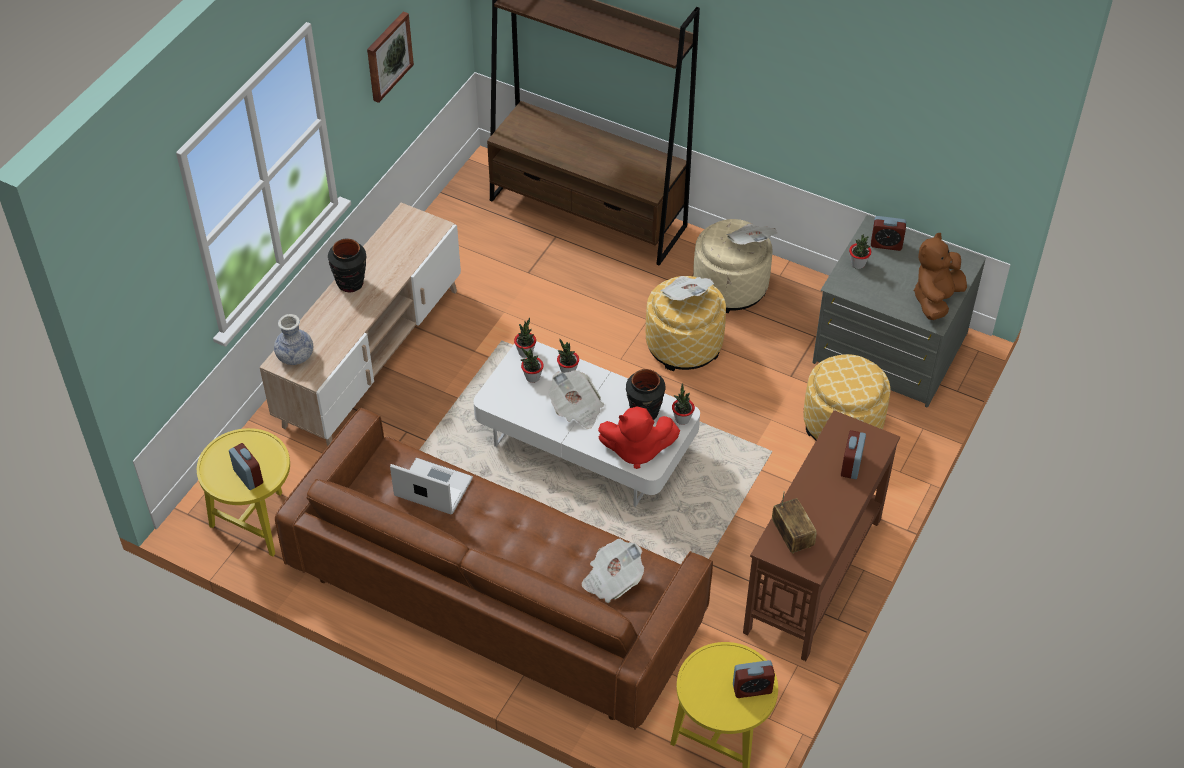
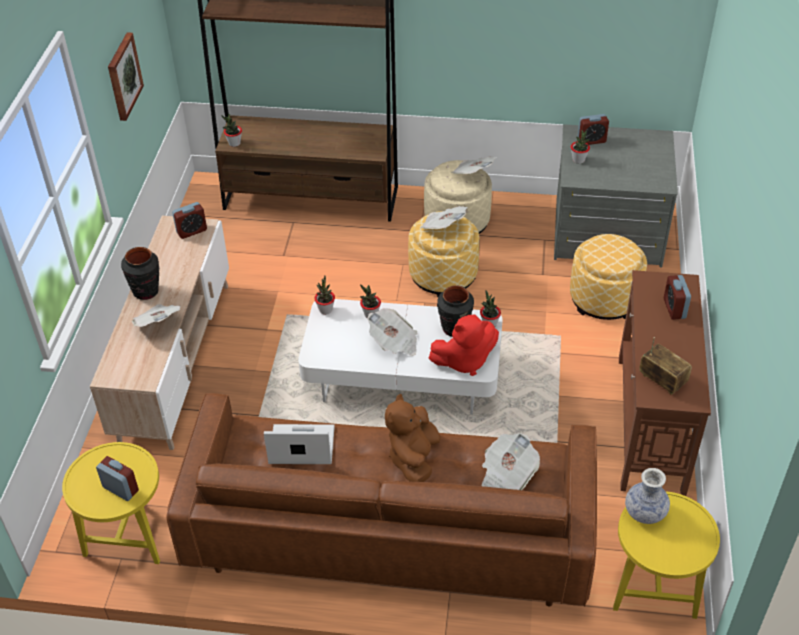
camera: 20 degrees left, 5 degrees down
(295, 356) = (121, 367): vase -> vase (645, 512)
(347, 322) = (158, 324): none -> newspaper
(532, 377) = (342, 328): potted plant -> potted plant (234, 143)
(752, 688) = (692, 527): alarm clock -> alarm clock (191, 231)
(936, 299) = (654, 169): brown plush toy -> brown plush toy (413, 458)

